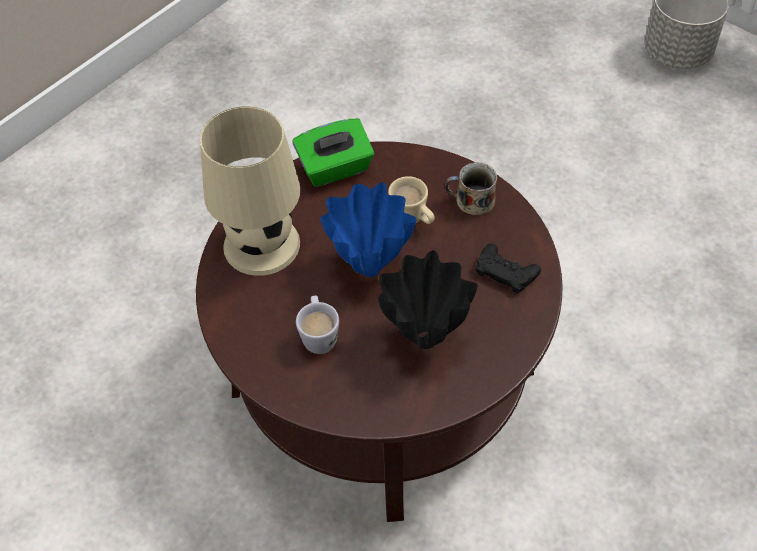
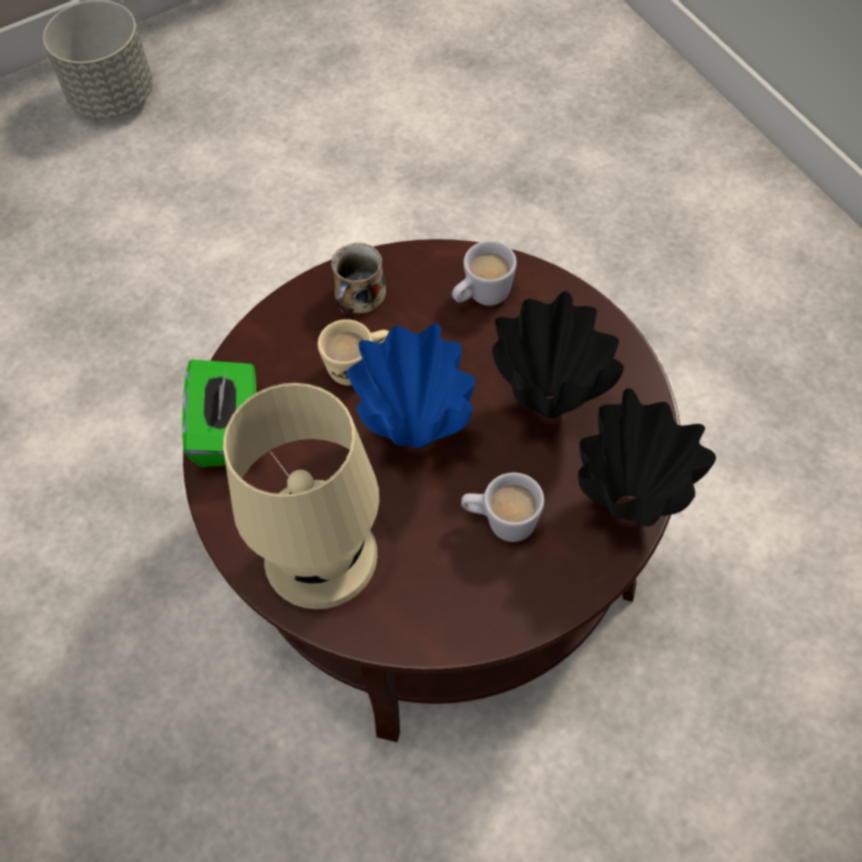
camera: 70 degrees left, 5 degrees up
(356, 410) = (629, 510): none -> black vase
(506, 272) = (481, 297): black game controller -> white mug

